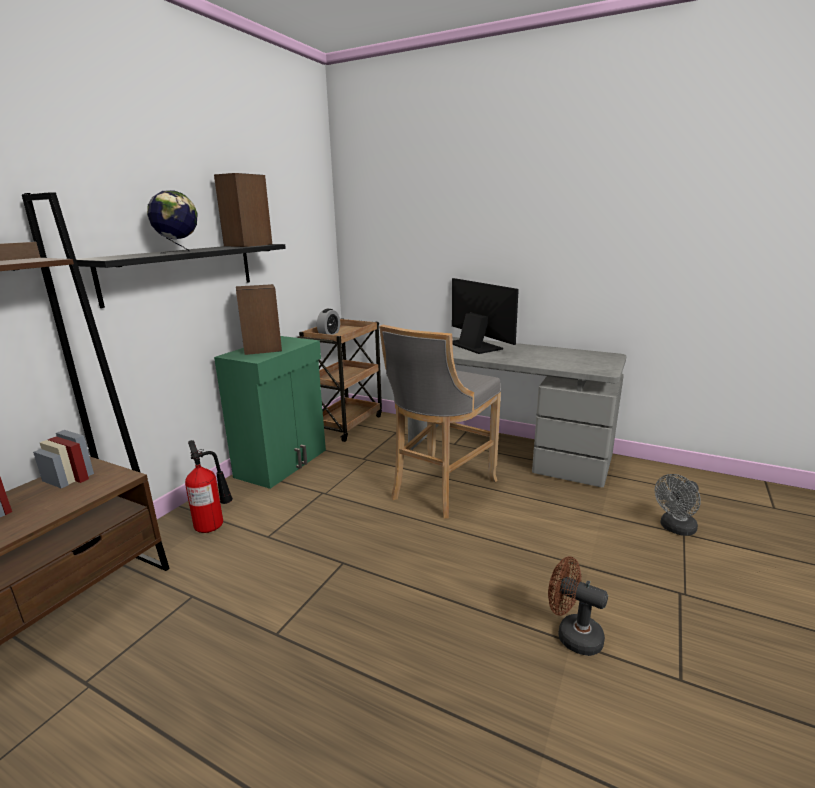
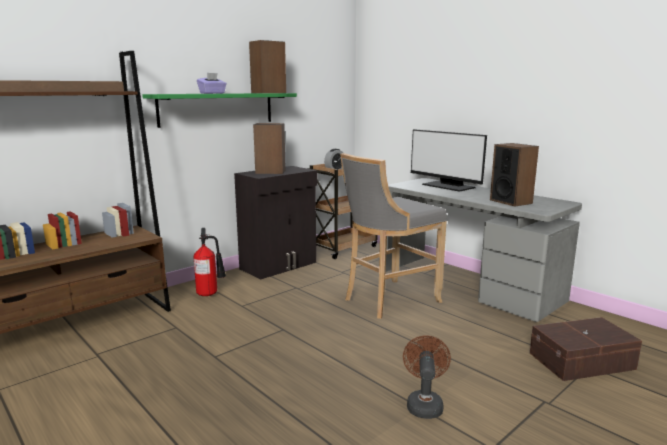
camera: 20 degrees right, 5 degrees down
(179, 252) = (212, 93): globe -> purple tissue box
(181, 272) = (217, 109): black shelf -> green shelf
(283, 463) = (279, 266): green cabinet -> black cabinet
(475, 345) = (447, 186): monitor -> monitor turned 150 degrees clockwise
(561, 361) = (511, 201): none -> speaker
(572, 635) = (424, 404): brown fan -> brown fan turned 45 degrees clockwise
(675, 529) = (583, 361): grey fan -> brown storage box

